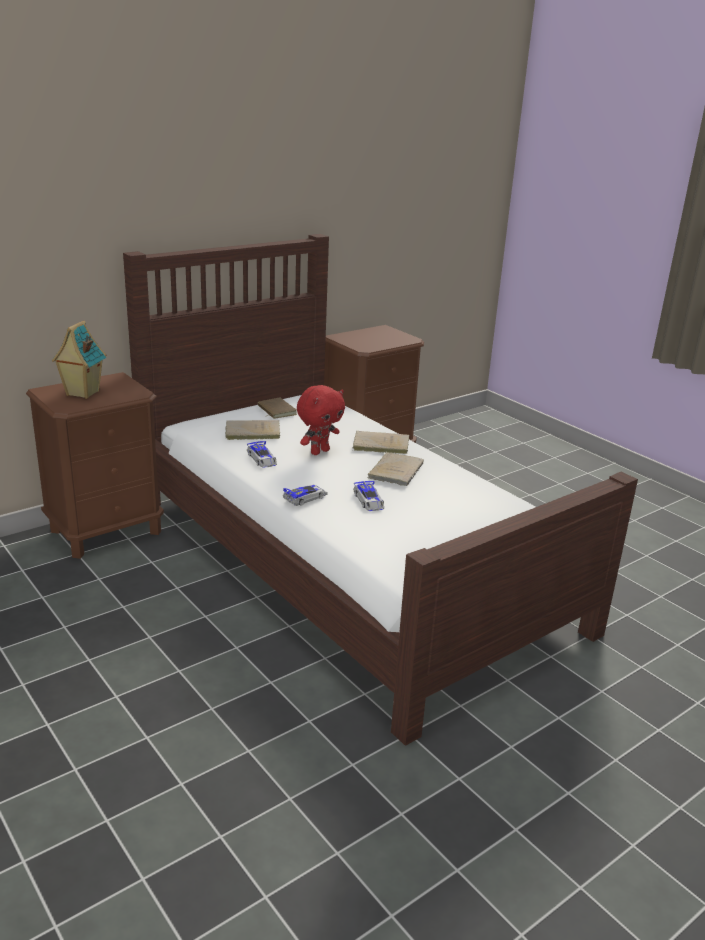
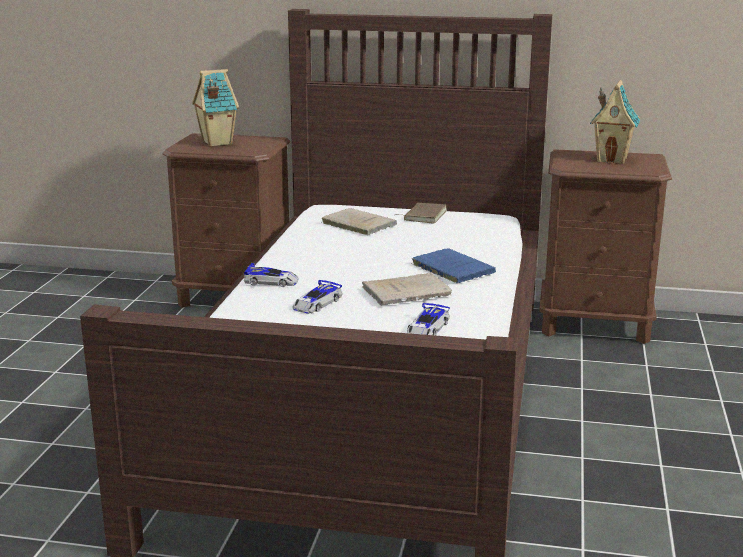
camera: 50 degrees right, 5 degrees down
(262, 459) = (313, 245): toy car -> toy car (427, 329)
(319, 451) = (377, 255): red plush toy -> none
(373, 336) = (612, 160): none -> toy house
(379, 444) = (451, 268): beige book -> blue book

